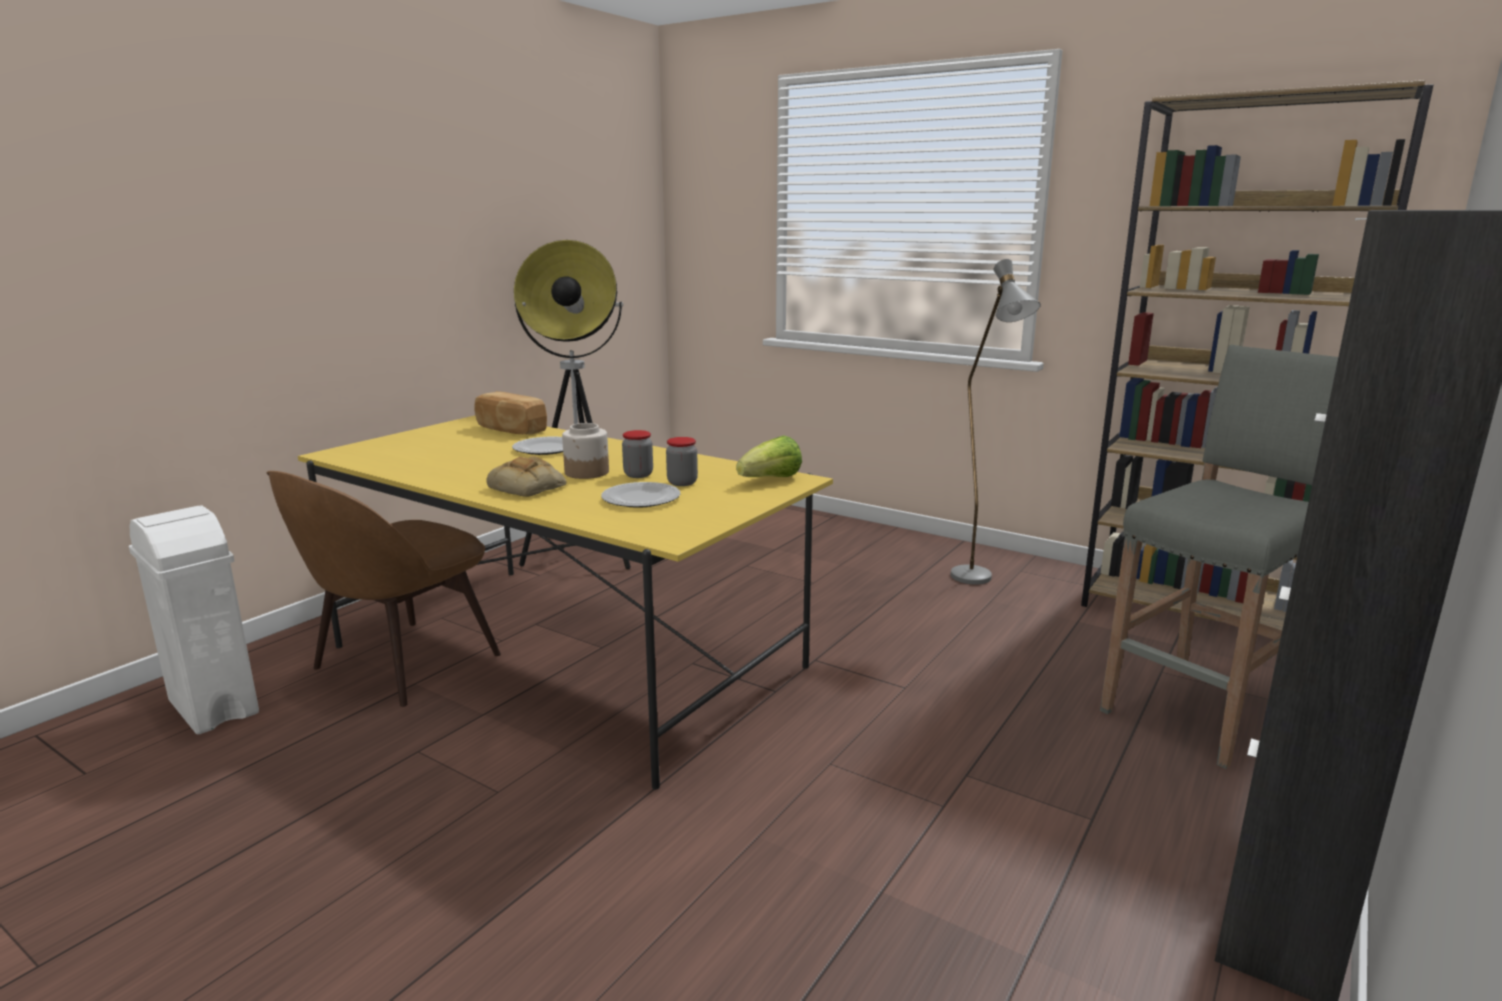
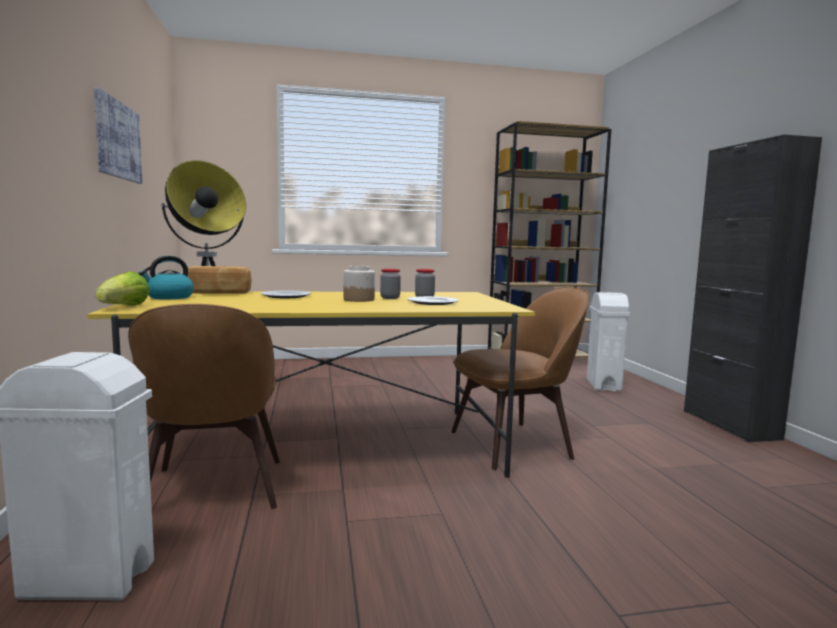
camera: 45 degrees left, 10 degrees down
(442, 432) = (169, 297): none -> kettle
(477, 224) = (117, 140): none -> picture
(529, 487) = (355, 306): bread -> none
(771, 480) = (457, 294): lettuce -> lettuce (124, 307)
(772, 747) = (514, 444): none -> brown chair
(978, 582) = (451, 368): grey floor lamp -> none
(1201, 710) = (603, 385): grey stool -> white trash can

